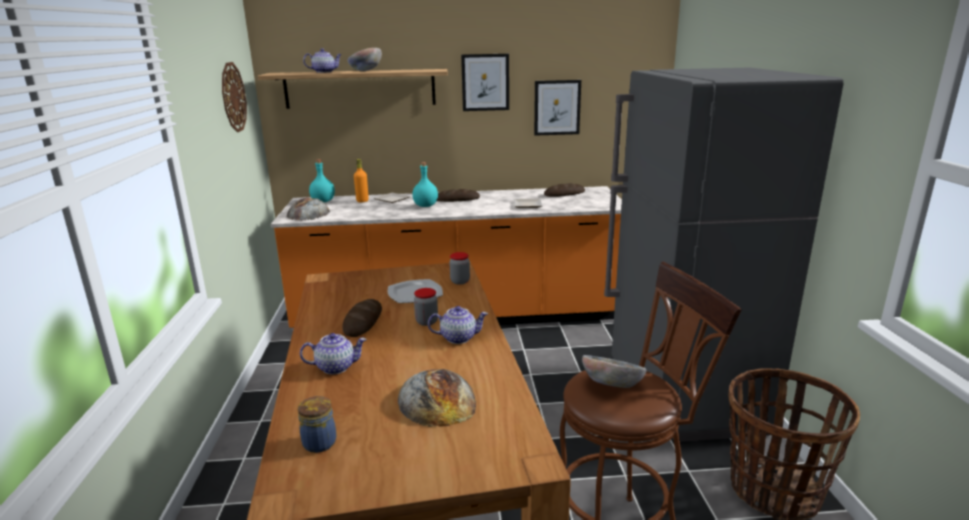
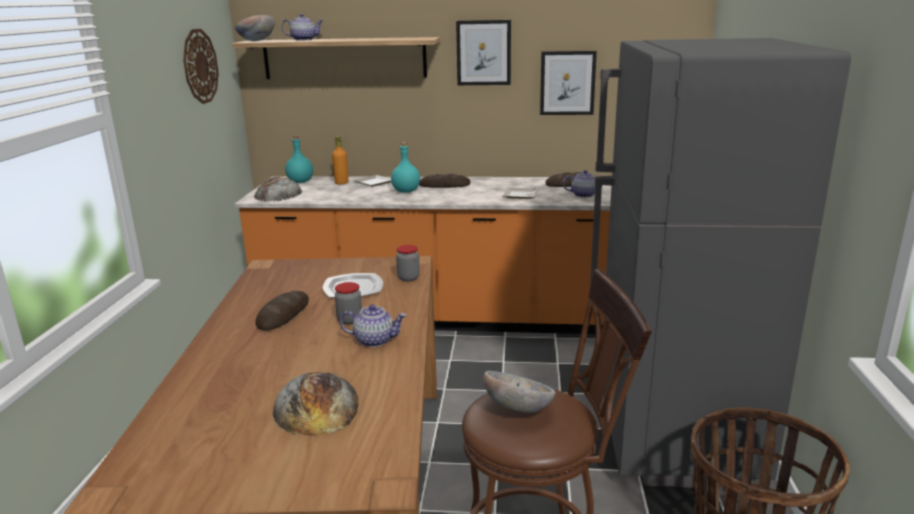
camera: 10 degrees right, 0 degrees up
(319, 442) = (175, 438): jar -> none
(336, 367) = (231, 361): teapot -> teapot (584, 195)
(365, 71) = (347, 39): bowl -> bowl (256, 41)

